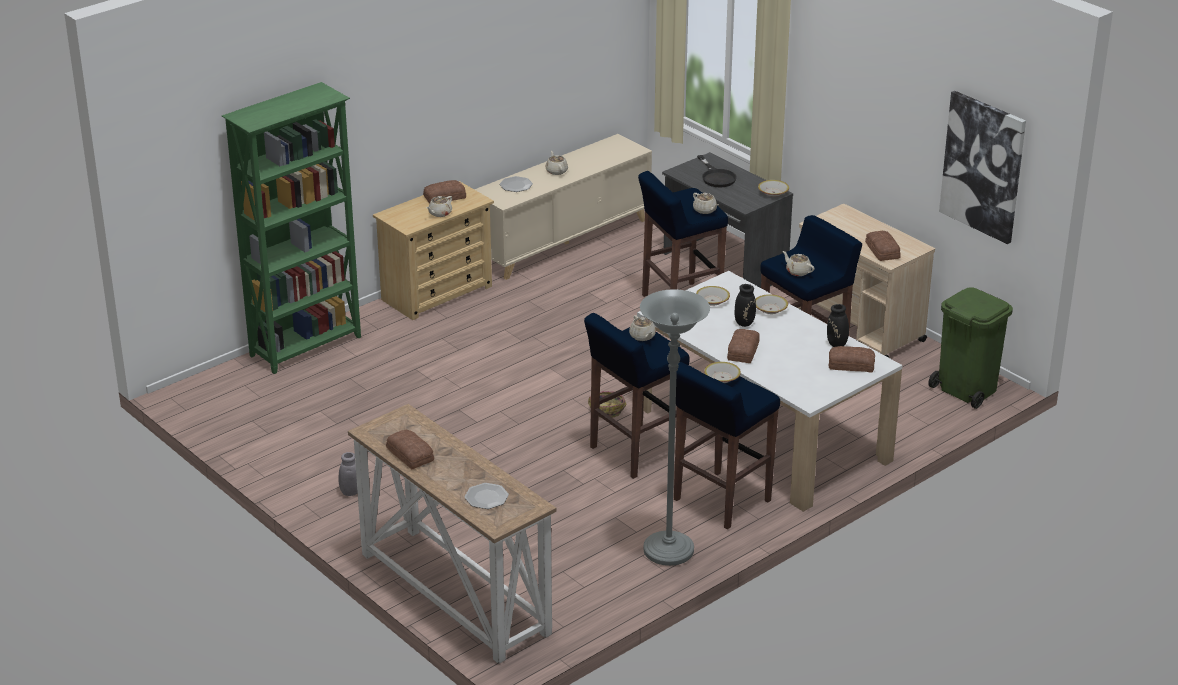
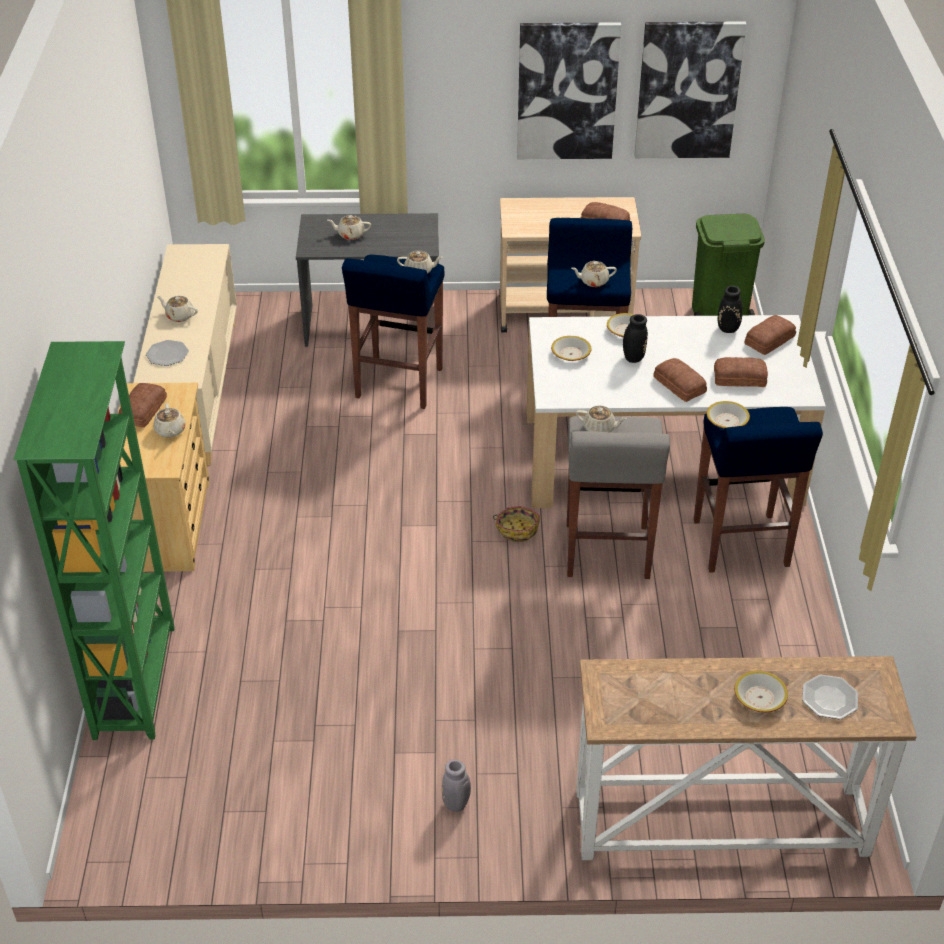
camera: 50 degrees left, 10 degrees up
(410, 454) = (687, 713): bread -> bread (738, 377)
(635, 452) = (607, 552): blue stool -> grey stool
(668, 551) = (788, 624): grey floor lamp -> none
(716, 177) = (350, 234): black frying pan -> beige teapot
(773, 192) = (422, 221): bowl -> bowl (760, 697)
(899, 129) = (567, 91): none -> picture

